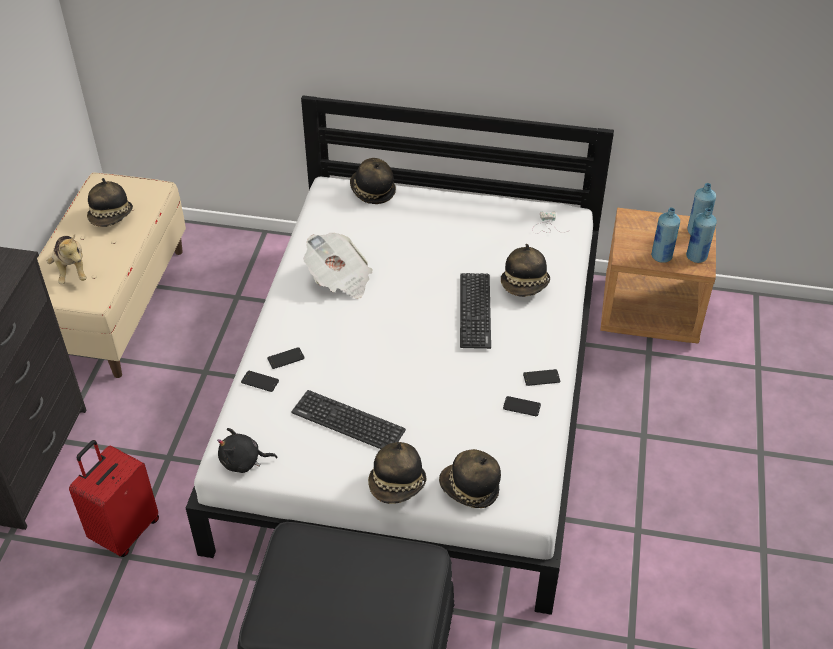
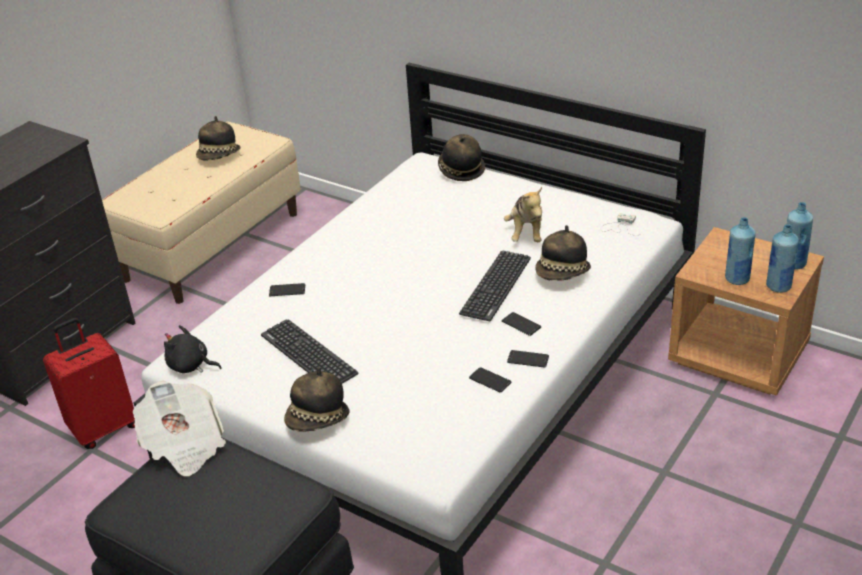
camera: 25 degrees right, 10 degrees down
(71, 270) = (158, 190): plush toy -> plush toy (526, 233)
(260, 381) = (250, 304): phone -> phone (521, 324)
(339, 279) = (381, 236): newspaper -> newspaper (184, 445)
(469, 489) = (387, 441): hat -> none

